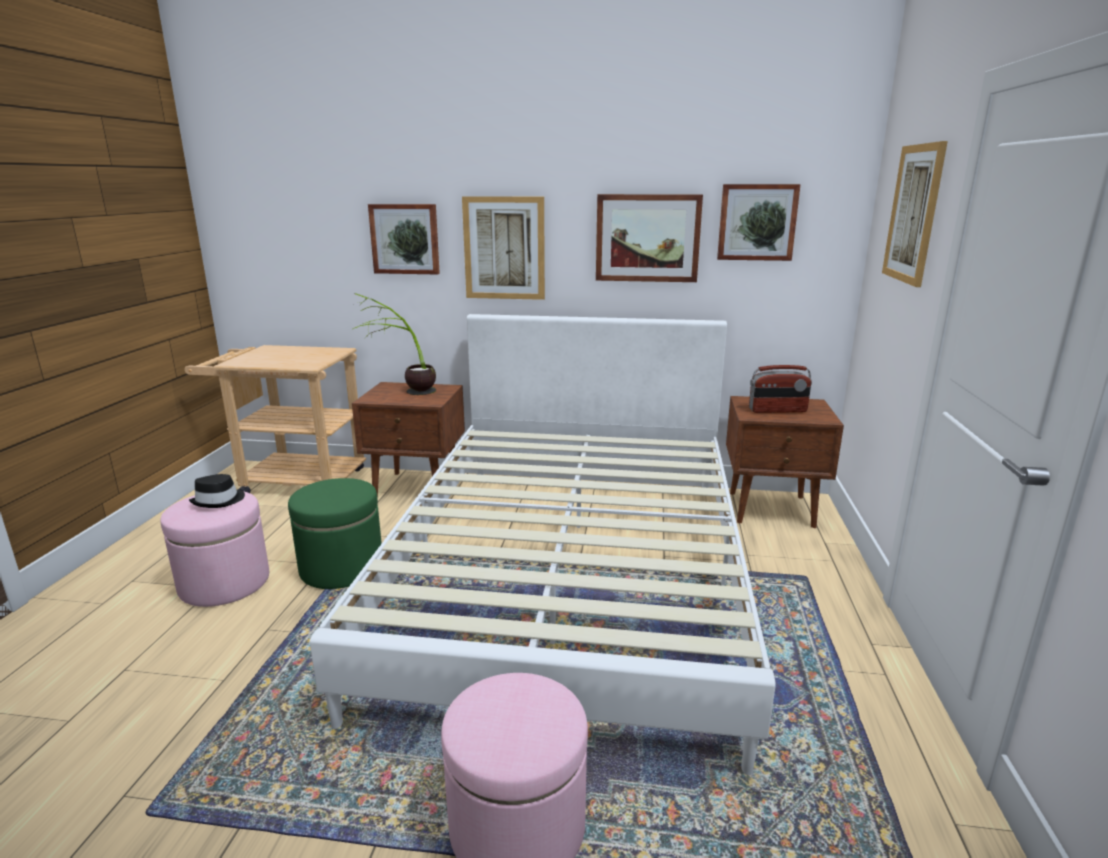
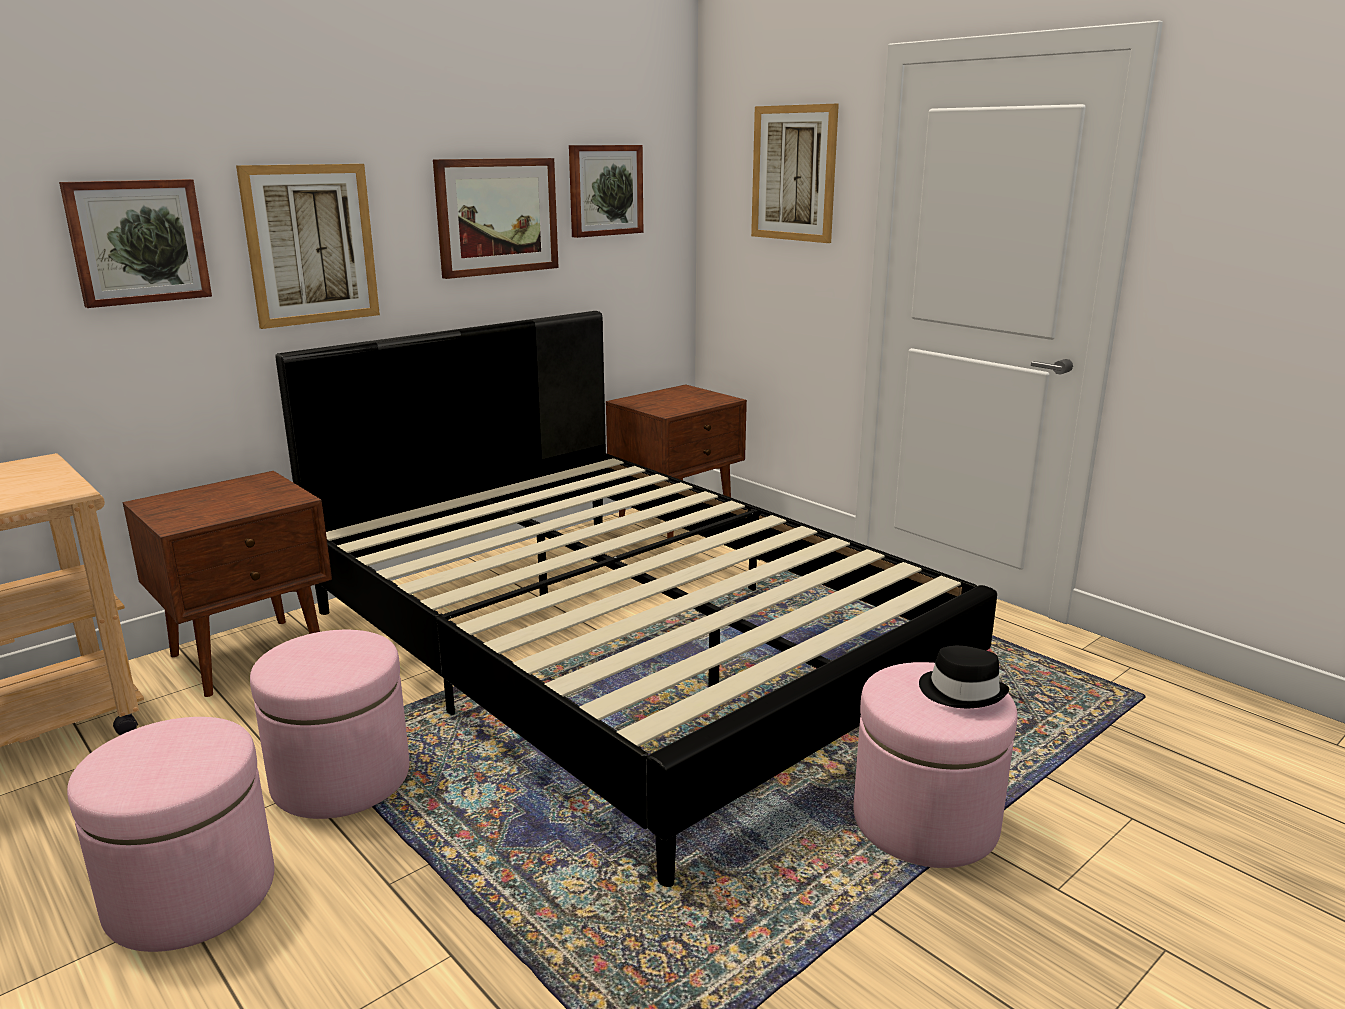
camera: 50 degrees left, 0 degrees up
(219, 501) = (164, 744): black hat -> black hat (962, 692)
(341, 567) = (341, 778): green ottoman -> pink ottoman
(403, 393) = (211, 502): potted plant -> none
(572, 577) = (621, 647): white bed -> black bed
(777, 410) = (675, 402): radio -> none

